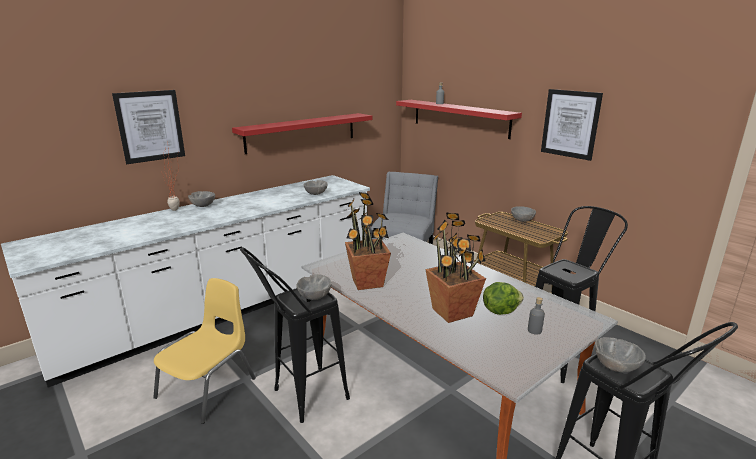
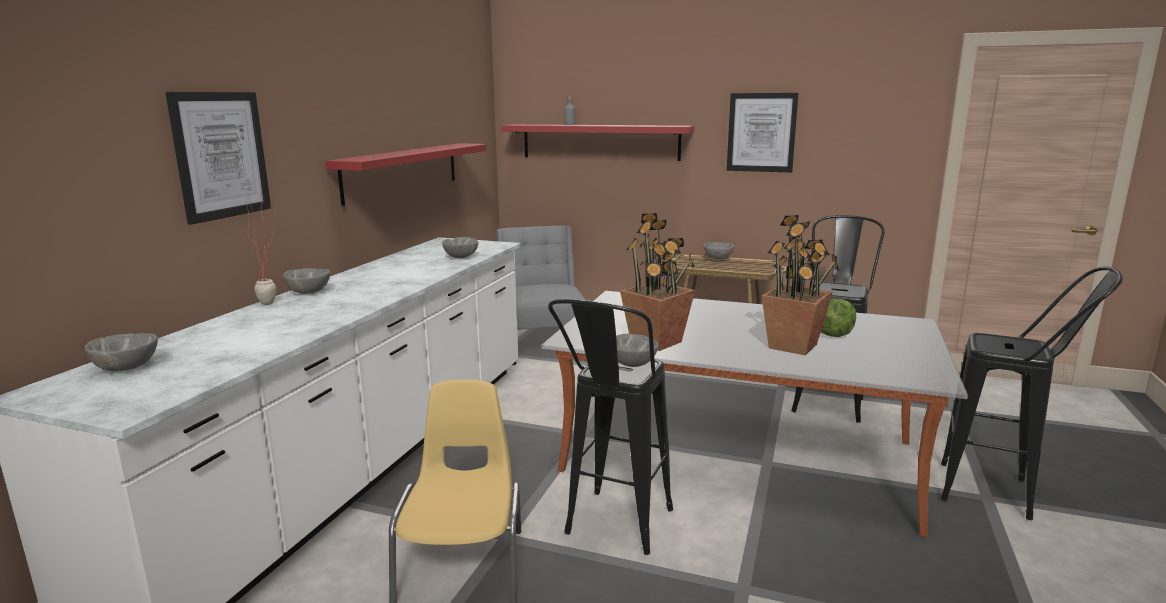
camera: 30 degrees left, 5 degrees down
(534, 330) = (888, 342): grey bottle -> none
(615, 366) = (1001, 346): grey bowl -> grey bowl (125, 368)

